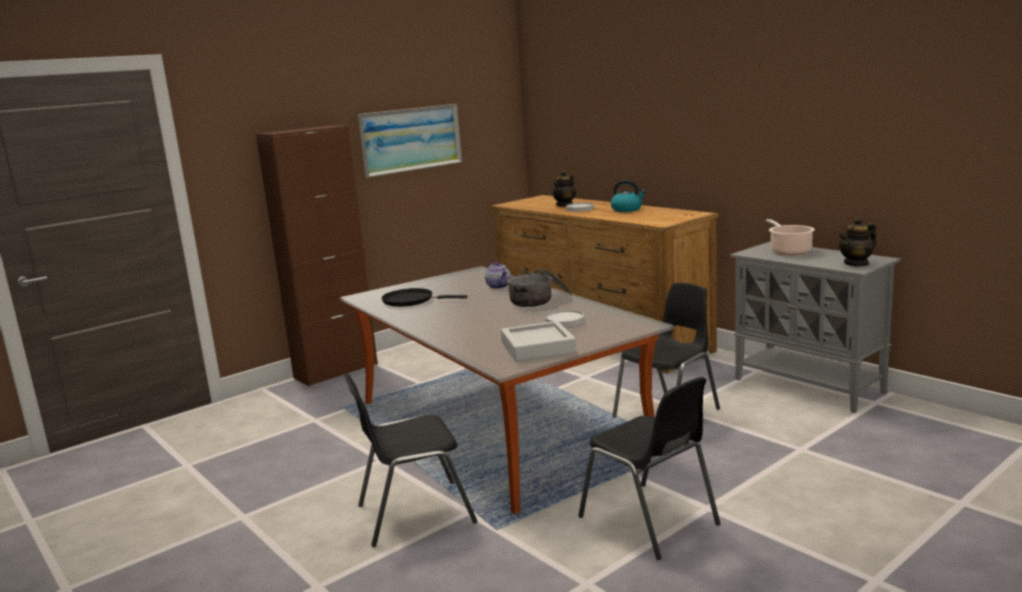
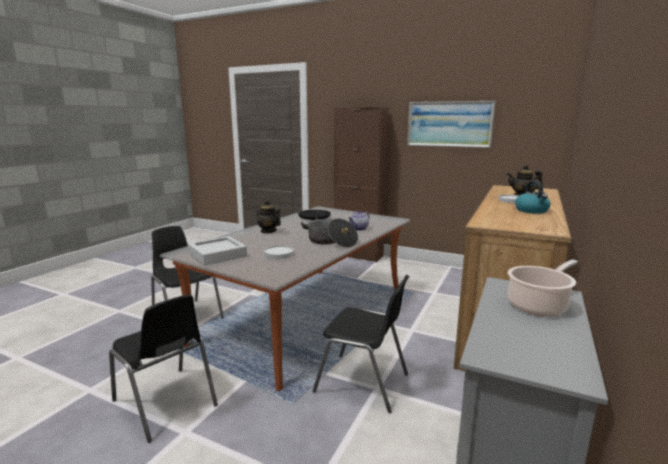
camera: 65 degrees right, 0 degrees up
(650, 521) = (166, 403): black chair -> black chair turned 75 degrees counterclockwise
(856, 263) = (517, 355): teapot -> teapot (268, 231)

